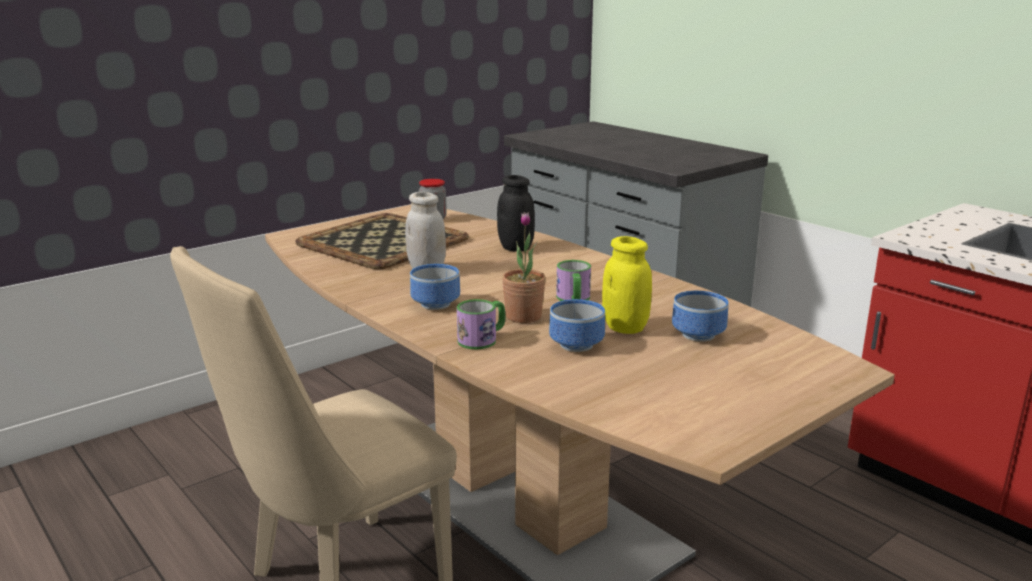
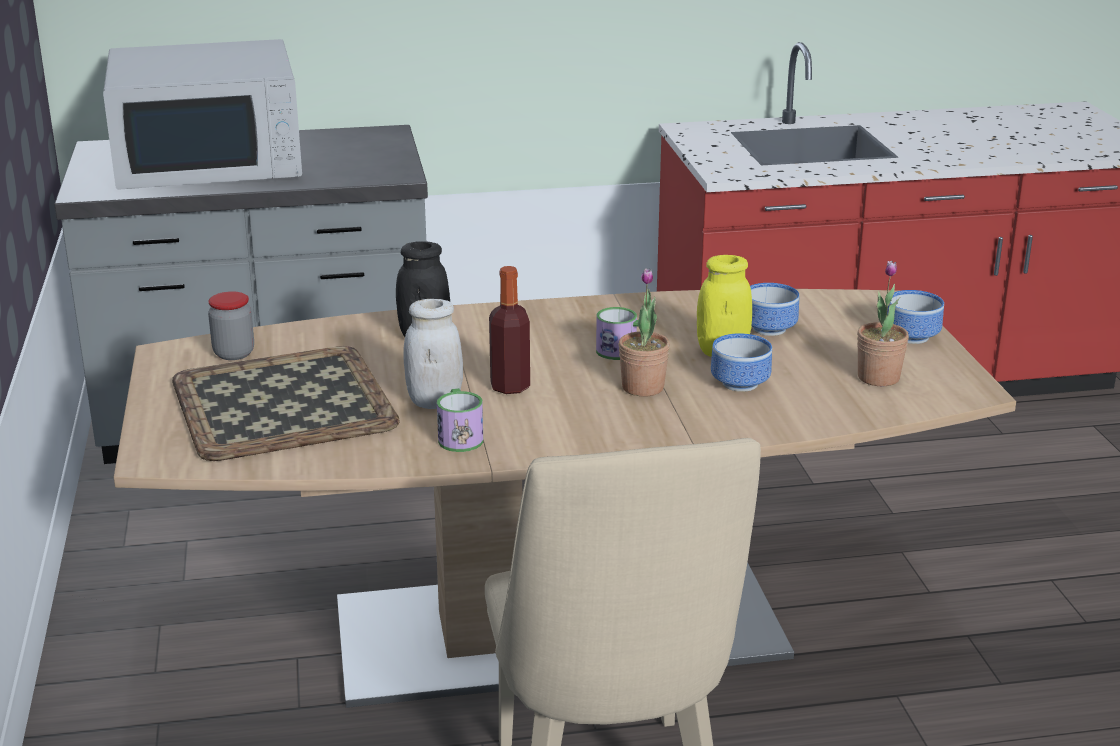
camera: 60 degrees left, 5 degrees up
(437, 303) = (554, 420): bowl -> bowl (909, 336)
(473, 282) = (510, 387): none -> bottle
(482, 339) = (681, 421): mug -> mug (459, 436)
(614, 140) = (211, 161): none -> white microwave
(669, 395) = (878, 378): none -> potted plant

